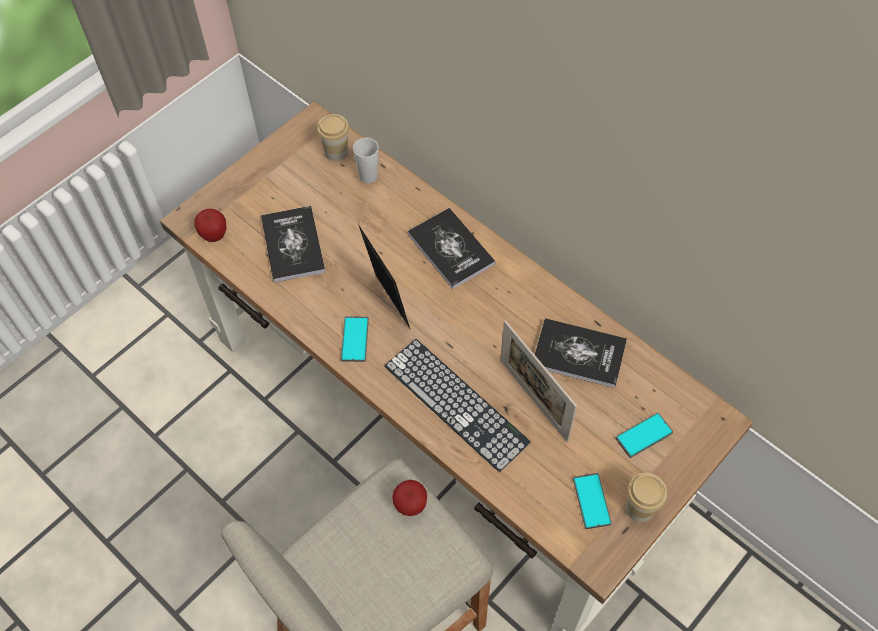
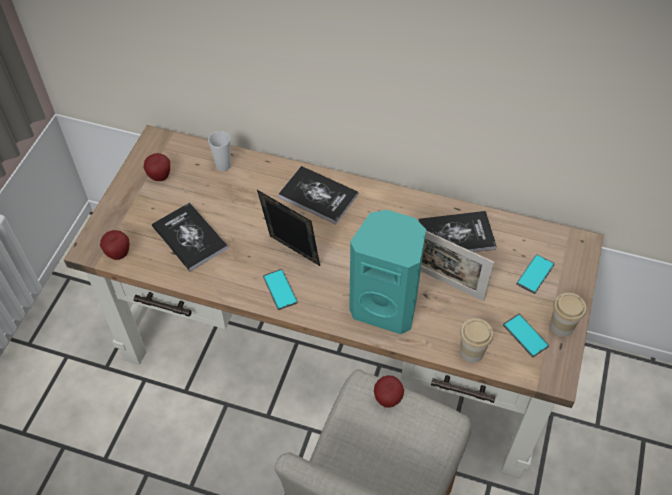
camera: 25 degrees left, 5 degrees down
(297, 165) = (160, 177): none -> apple
(336, 152) = (186, 156): cup -> cup (471, 352)
(456, 403) = (386, 306): keyboard -> turquoise speaker

